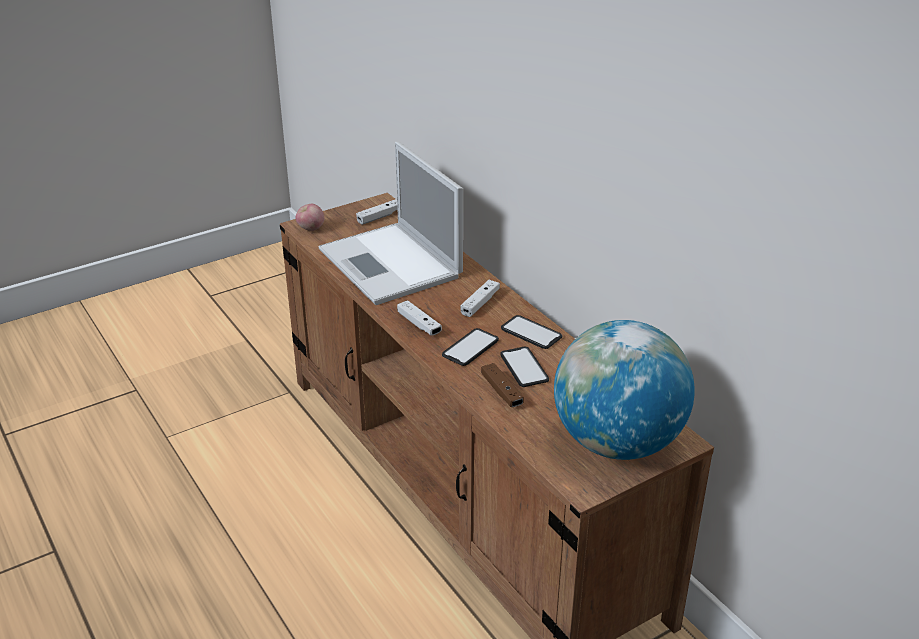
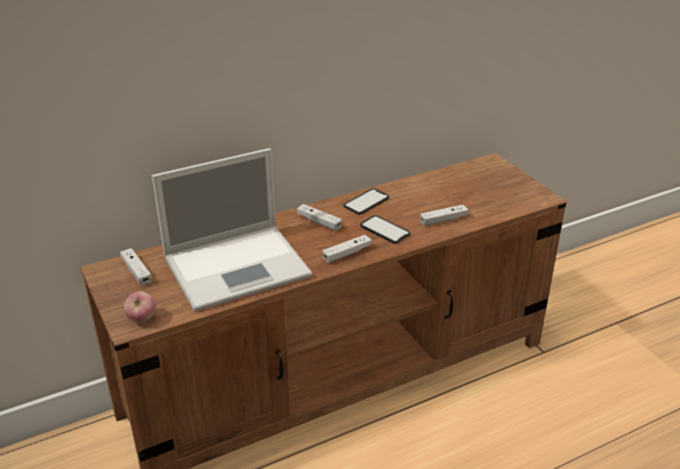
camera: 85 degrees left, 0 degrees up
(502, 392) = (443, 220): brown game controller -> white game controller
(524, 368) = (412, 208): phone -> none
(617, 443) = (497, 182): globe -> none

